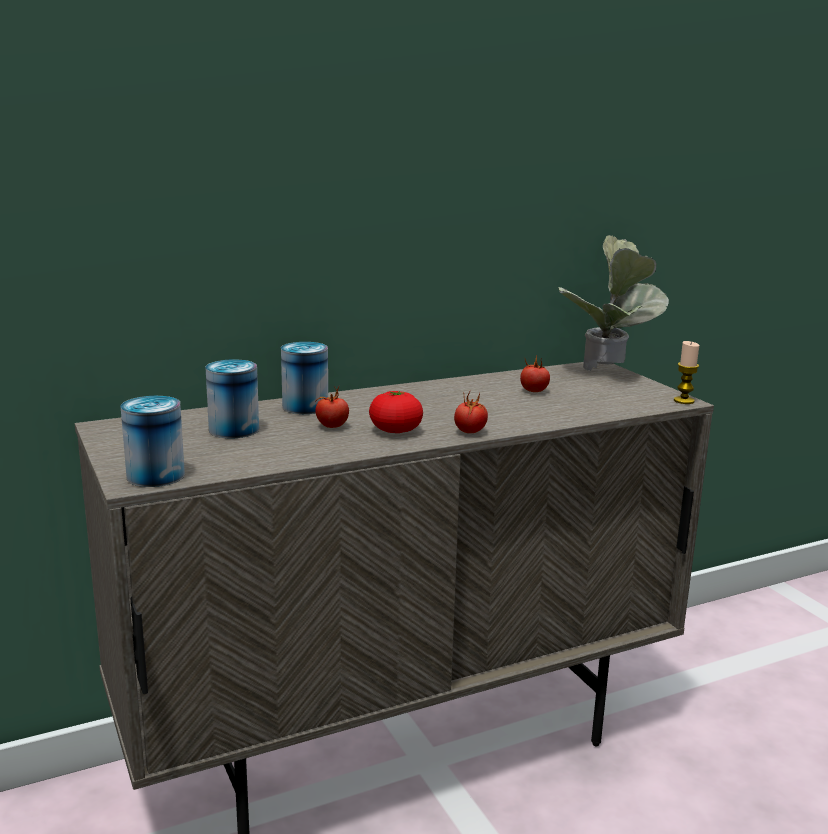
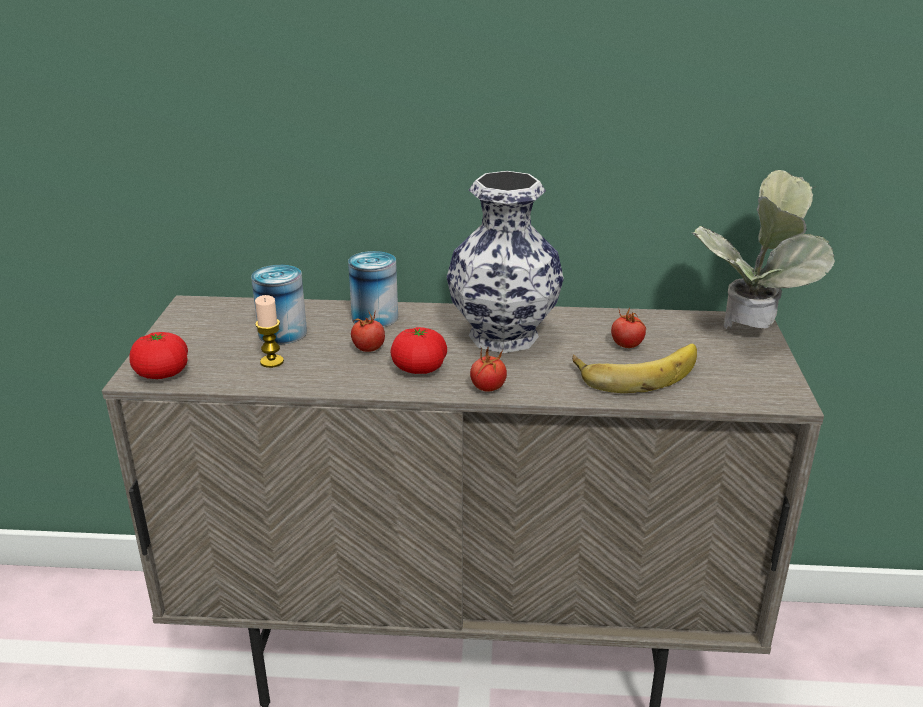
camera: 30 degrees right, 10 degrees up
(155, 475) = (162, 373): can -> tomato
(431, 400) = (502, 335): none -> vase
(562, 403) = (636, 370): none -> banana
(684, 401) = (790, 400): candle -> candle (272, 362)

